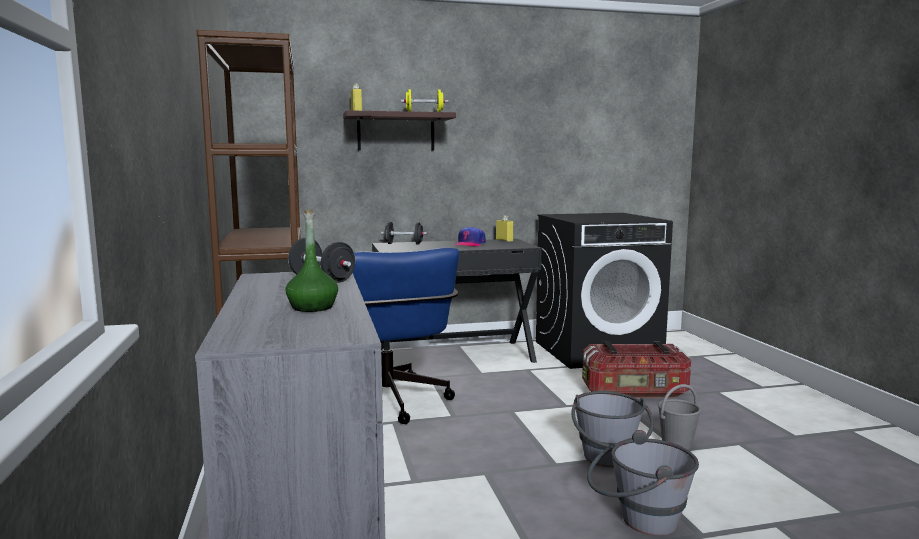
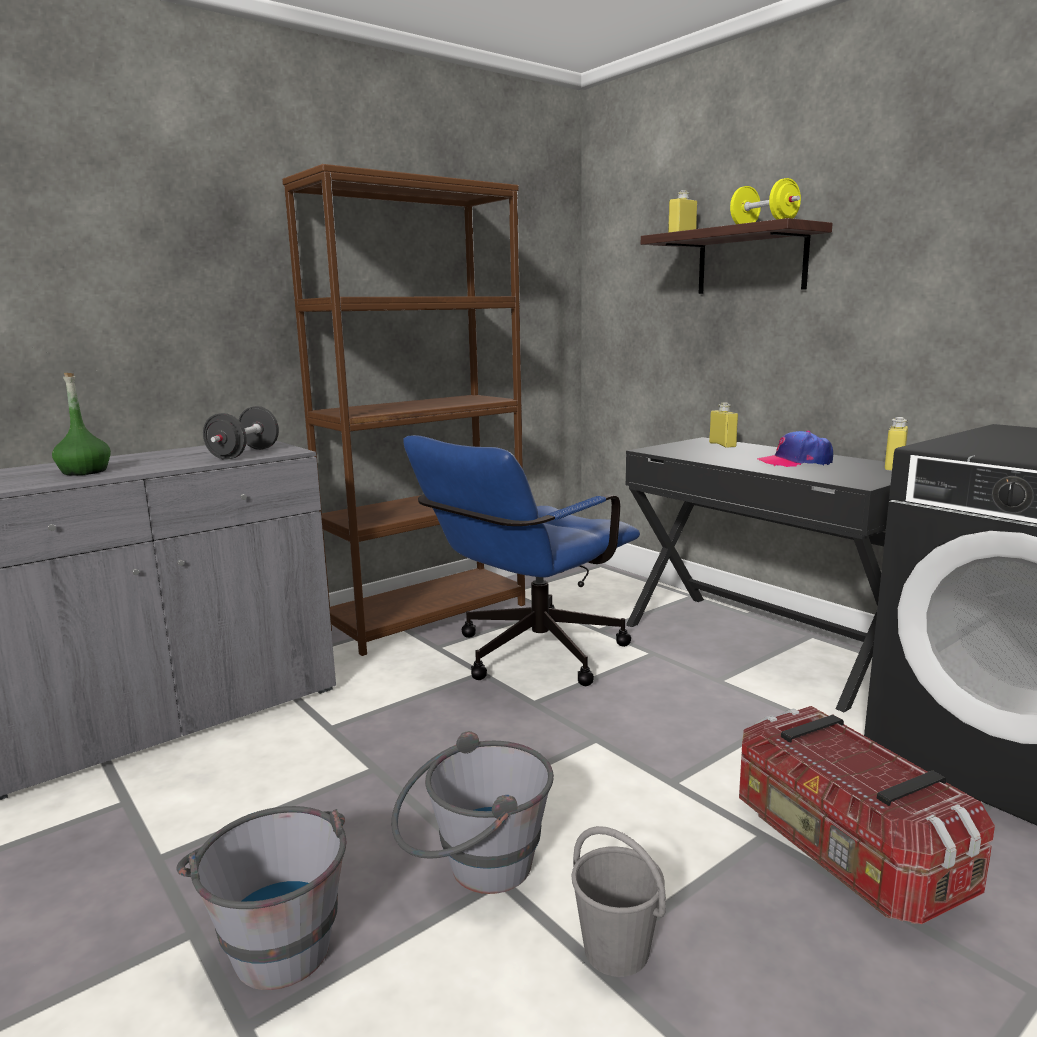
camera: 65 degrees right, 5 degrees up
(404, 244) = (722, 445): black dumbbell -> yellow bottle

